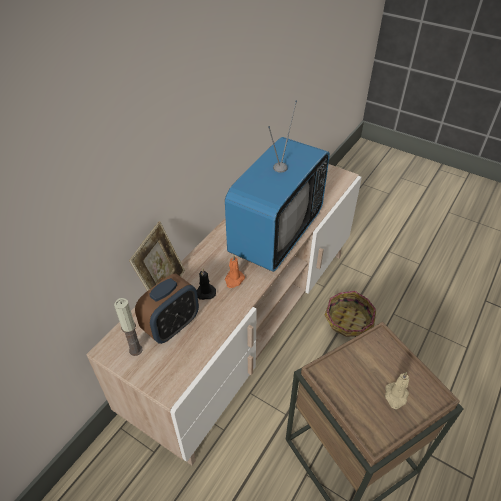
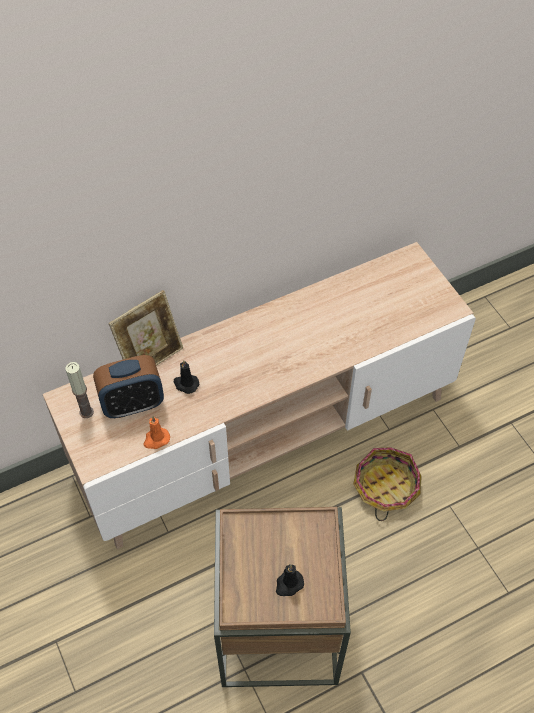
camera: 30 degrees right, 10 degrees up
(234, 280) = (225, 383): orange candle -> orange candle (156, 439)
(276, 234) = (308, 349): television -> none
(395, 396) = (288, 584): beige candle -> black candle

